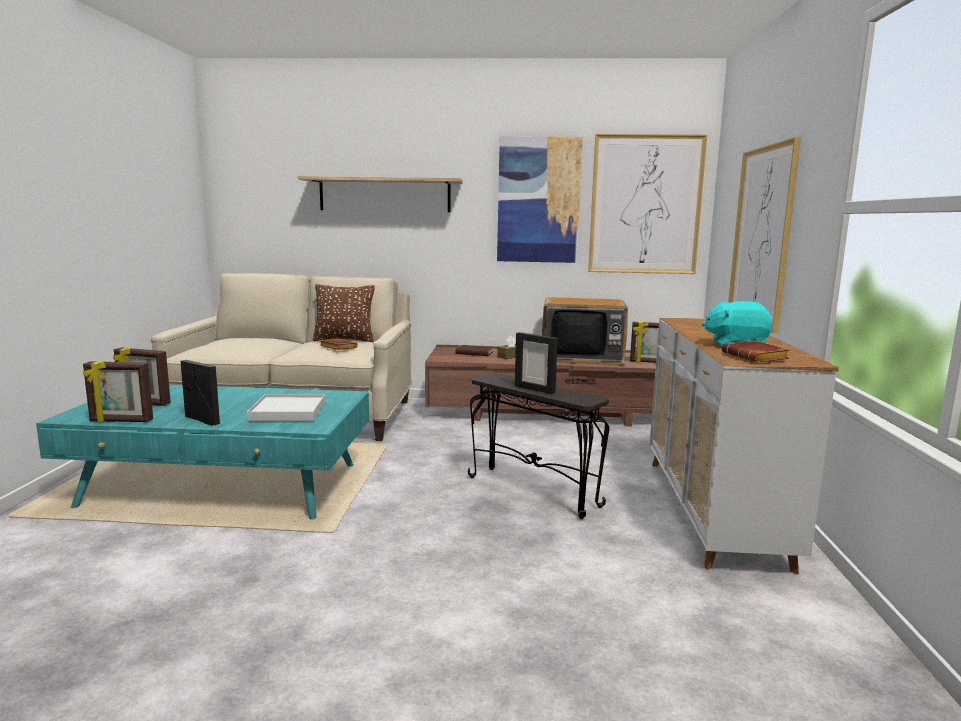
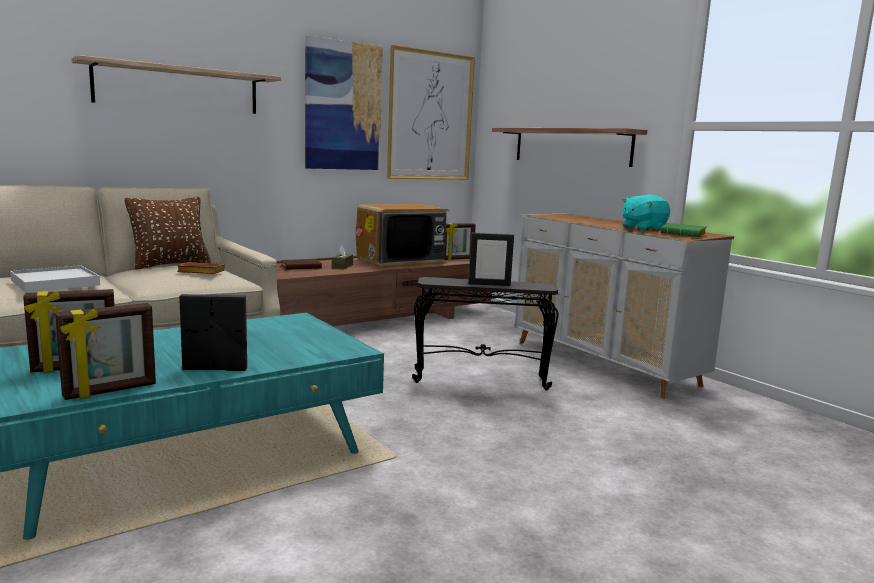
camera: 40 degrees left, 0 degrees up
(288, 412) = (286, 343): white tray -> white tray (55, 283)
(756, 357) = (684, 234): brown book -> green book
(761, 236) = (571, 146): picture -> shelf

